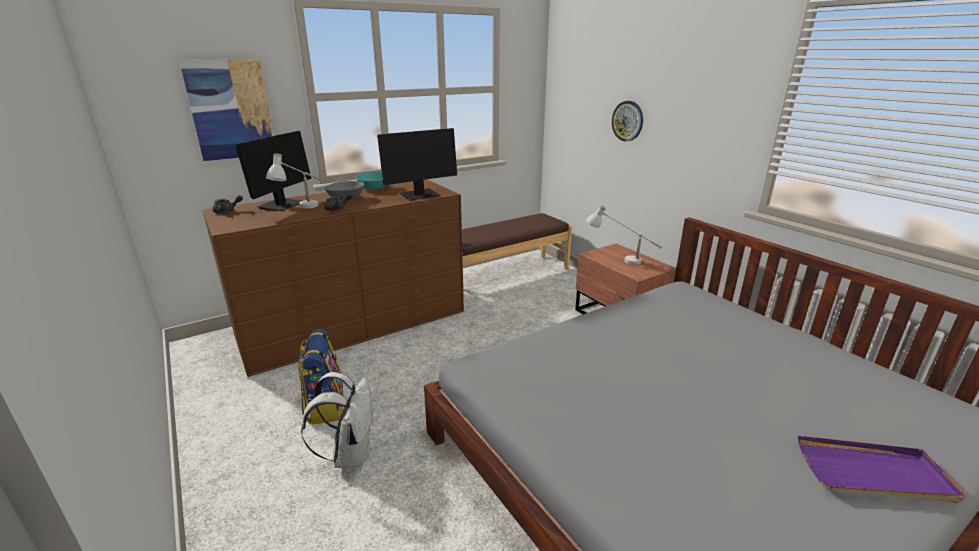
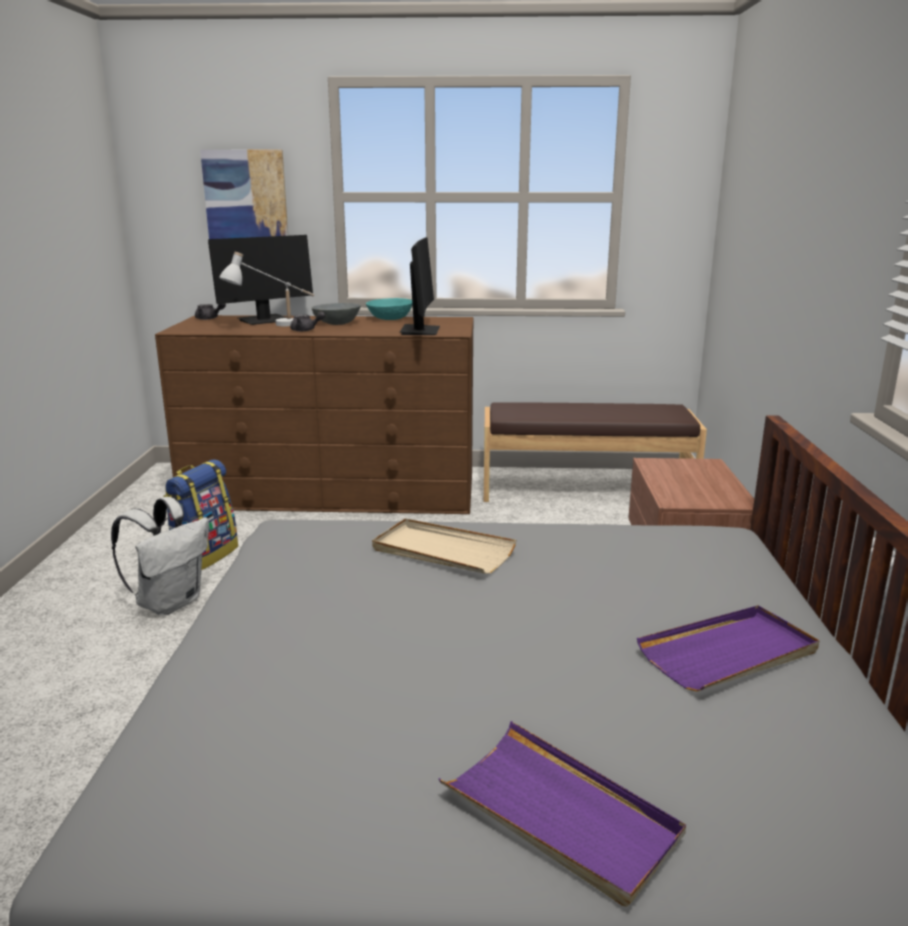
camera: 35 degrees right, 5 degrees down
(419, 195) = (420, 331): monitor -> monitor turned 90 degrees counterclockwise
(587, 346) = (442, 551): none -> beige tray
(620, 259) = (684, 478): white table lamp -> none
(628, 121) = (774, 250): wall clock -> none
(784, 353) = (729, 653): none -> purple tray

